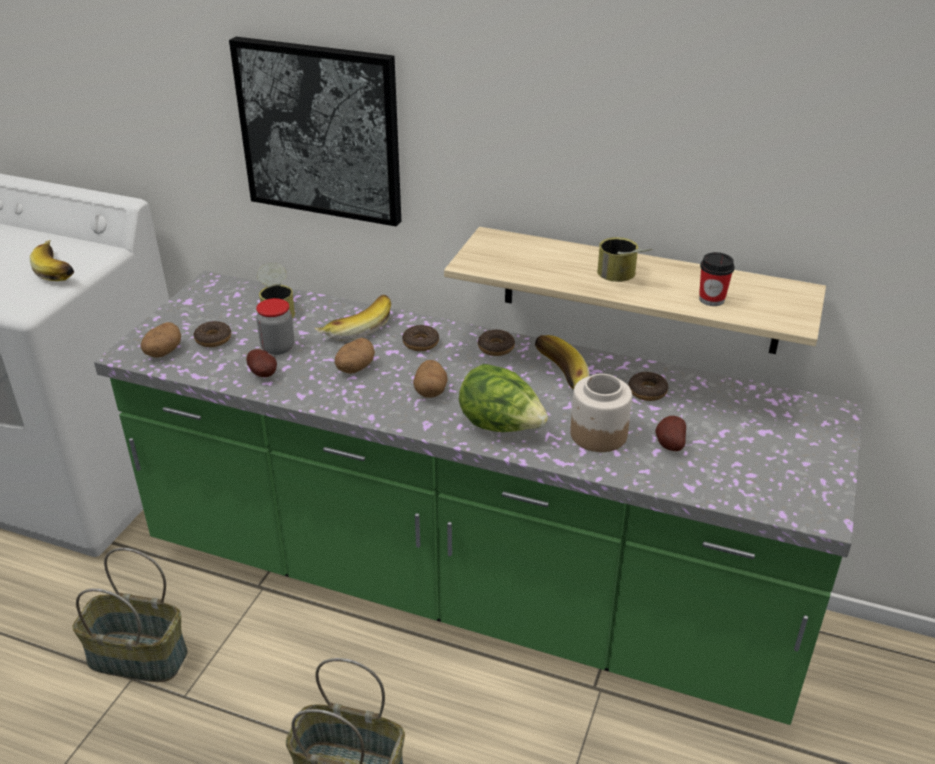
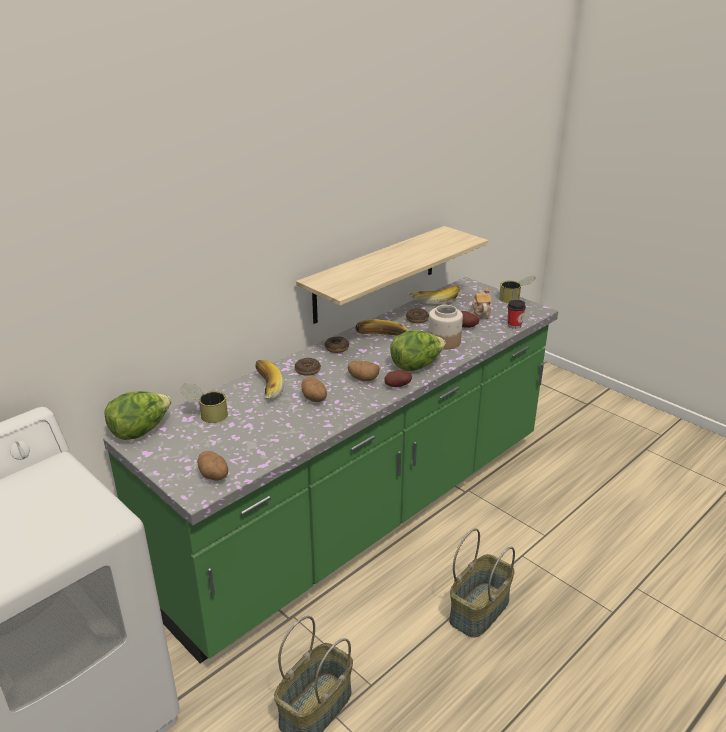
camera: 65 degrees left, 5 degrees down
(60, 270) = (62, 491): banana -> banana (434, 300)
(213, 339) = (219, 449): donut -> none
(225, 284) = (140, 431): none -> lettuce
(264, 374) = (289, 435): potato -> potato (397, 386)
(278, 347) = (259, 423): jar -> none
(320, 131) = (190, 264): picture -> none
(621, 278) = (397, 261): can -> can (515, 299)
(711, 299) = (437, 248): cup -> cup (514, 325)
(734, 450) = (480, 313): none -> teapot

